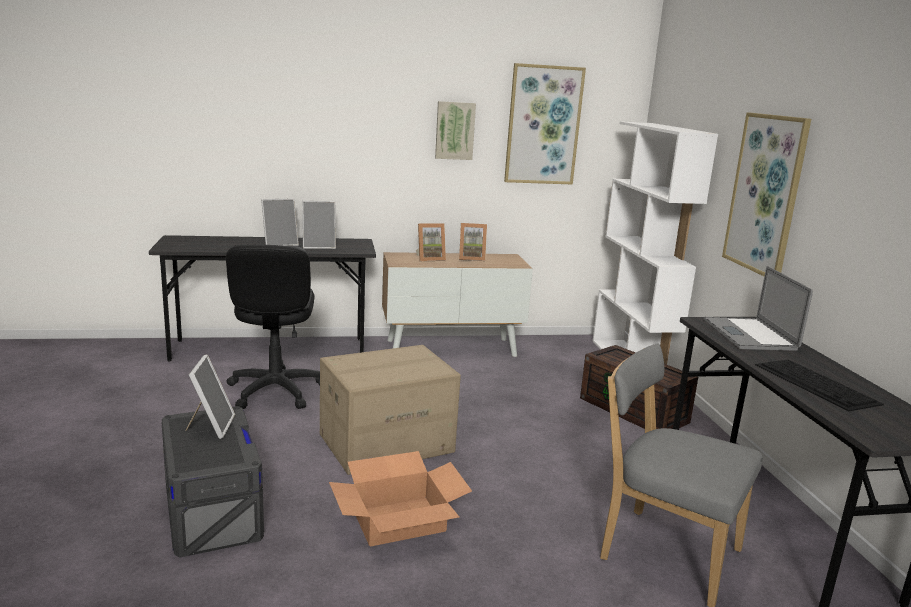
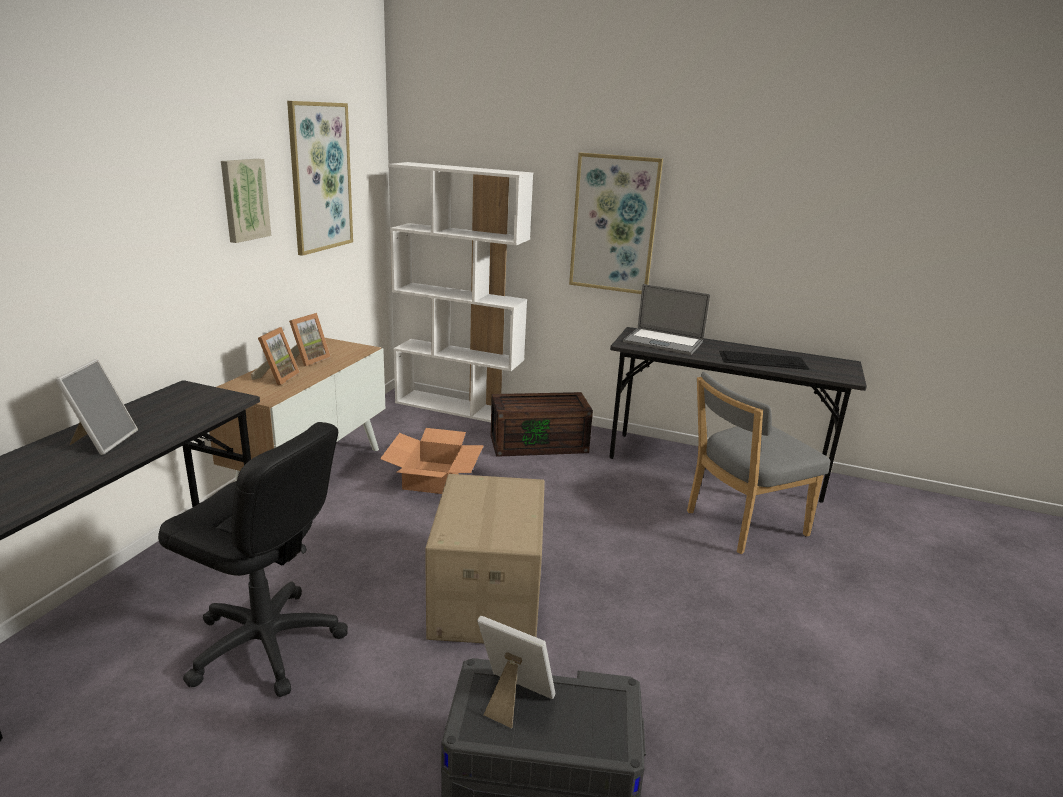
camera: 60 degrees left, 5 degrees up
(319, 246) = (164, 418): picture frame -> none
(399, 521) = (640, 640): cardboard box -> cardboard box (433, 477)

